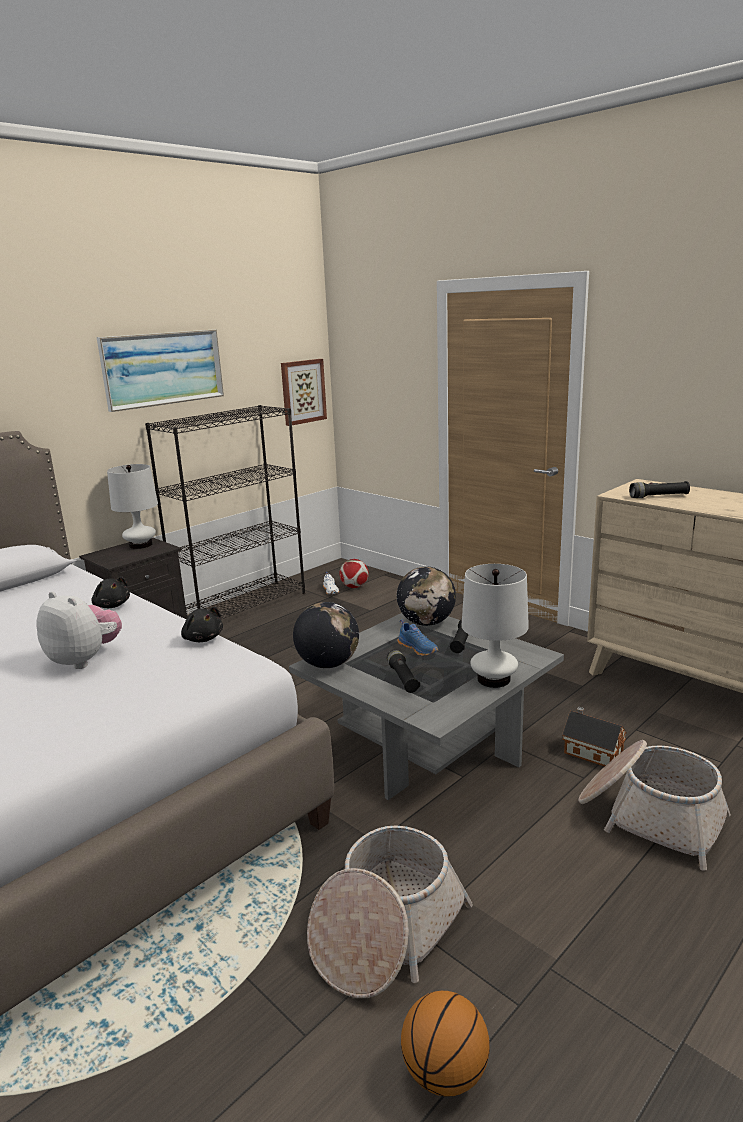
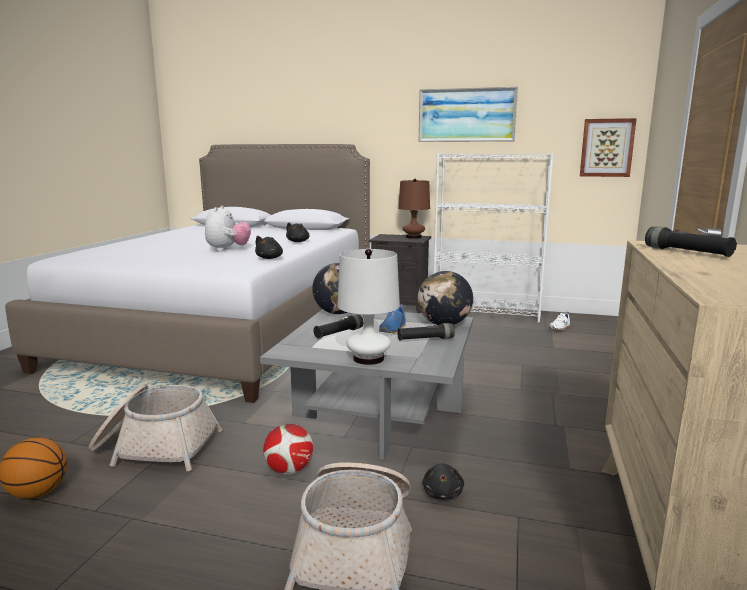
camera: 60 degrees right, 5 degrees down
(140, 545) = (413, 237): white table lamp -> brown table lamp
(242, 606) = (486, 312): black bookcase -> white bookcase
(354, 587) = (583, 333): football -> football (289, 471)
(591, 751) = (443, 493): toy house -> black plush toy

